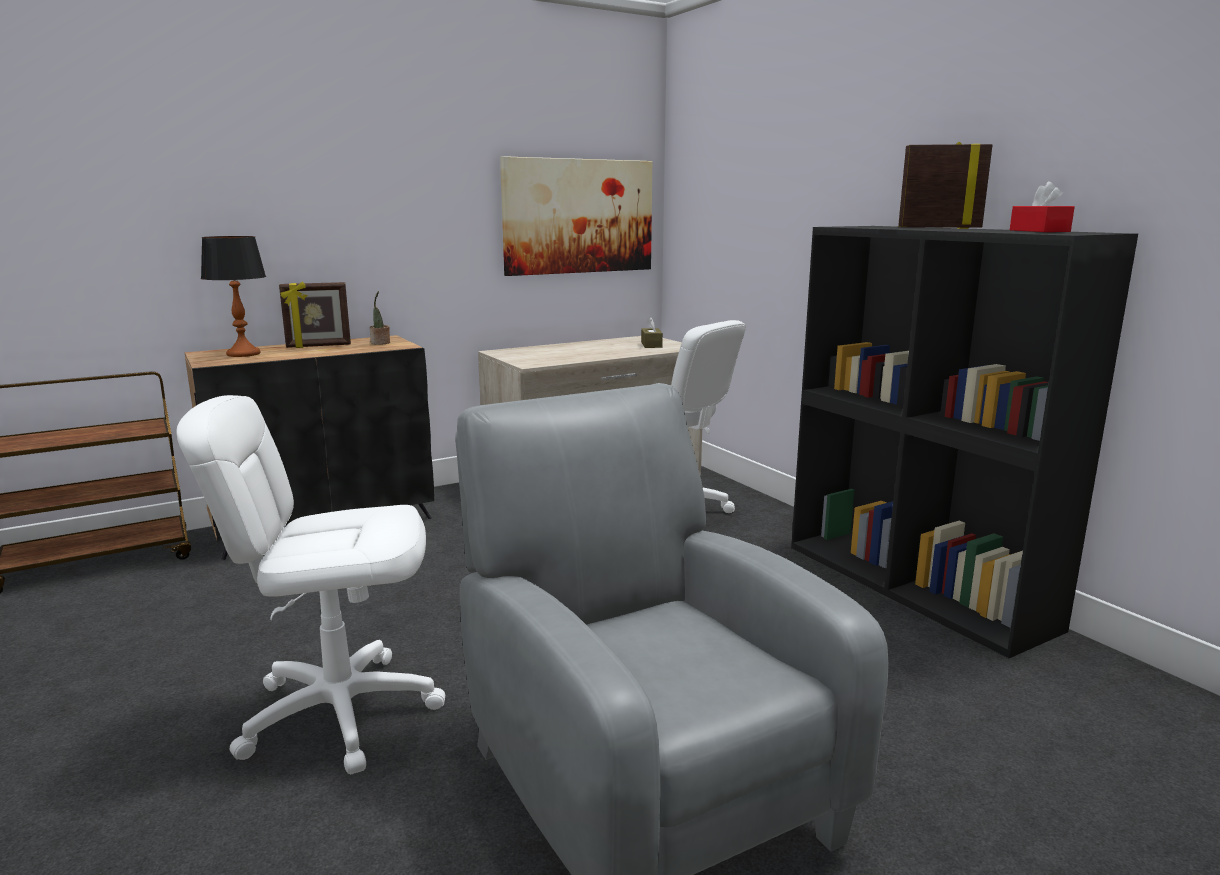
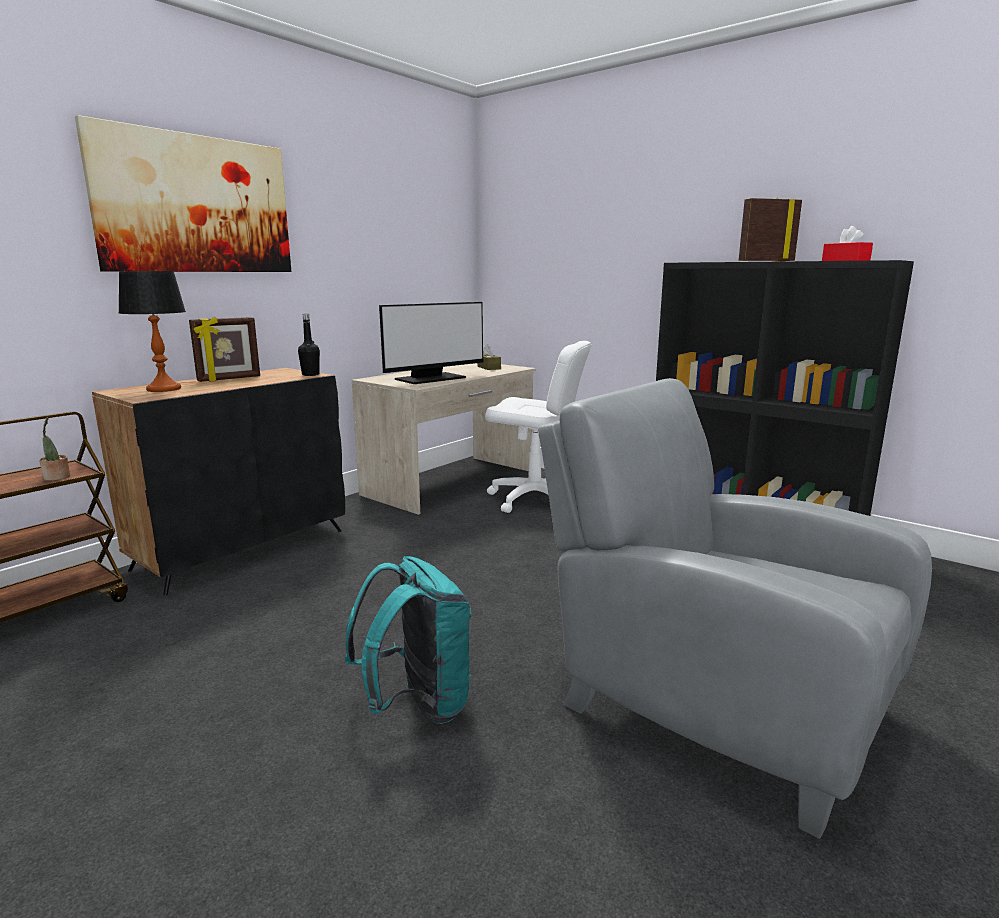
camera: 20 degrees left, 0 degrees up
(340, 712) = (417, 705): white office chair -> turquoise backpack
(380, 343) = (285, 374): potted plant -> potted plant (57, 477)
(401, 346) = (310, 375): none -> black bottle
(561, 355) = (431, 379): none -> monitor
(578, 216) = (420, 261): picture -> picture (196, 205)

